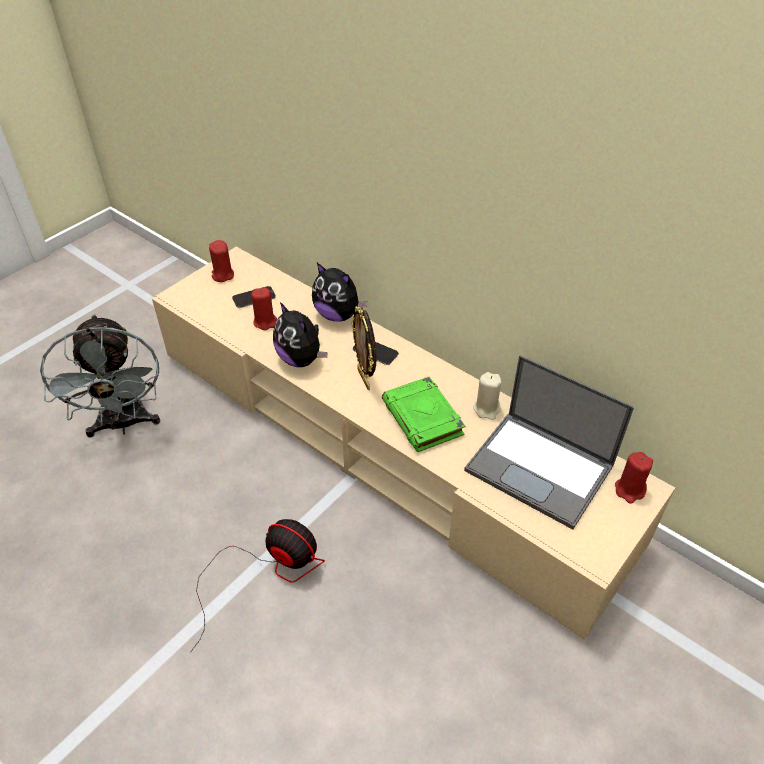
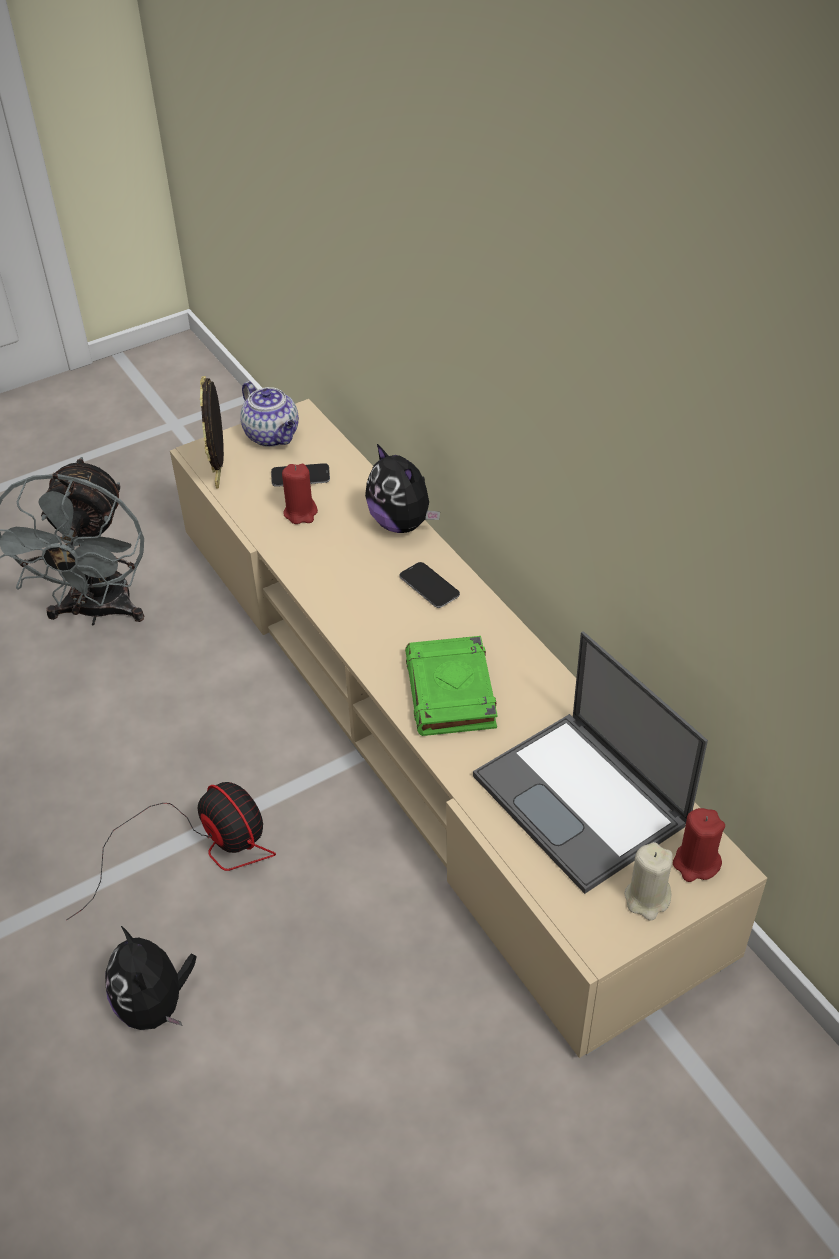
camera: 20 degrees right, 0 degrees up
(222, 275) = (273, 436): red candle -> teapot
(301, 359) = (325, 574): plush toy -> plush toy (155, 1005)
(365, 379) = (397, 620): picture frame -> picture frame (220, 475)
(487, 409) = (546, 701): beige candle -> beige candle (647, 898)

